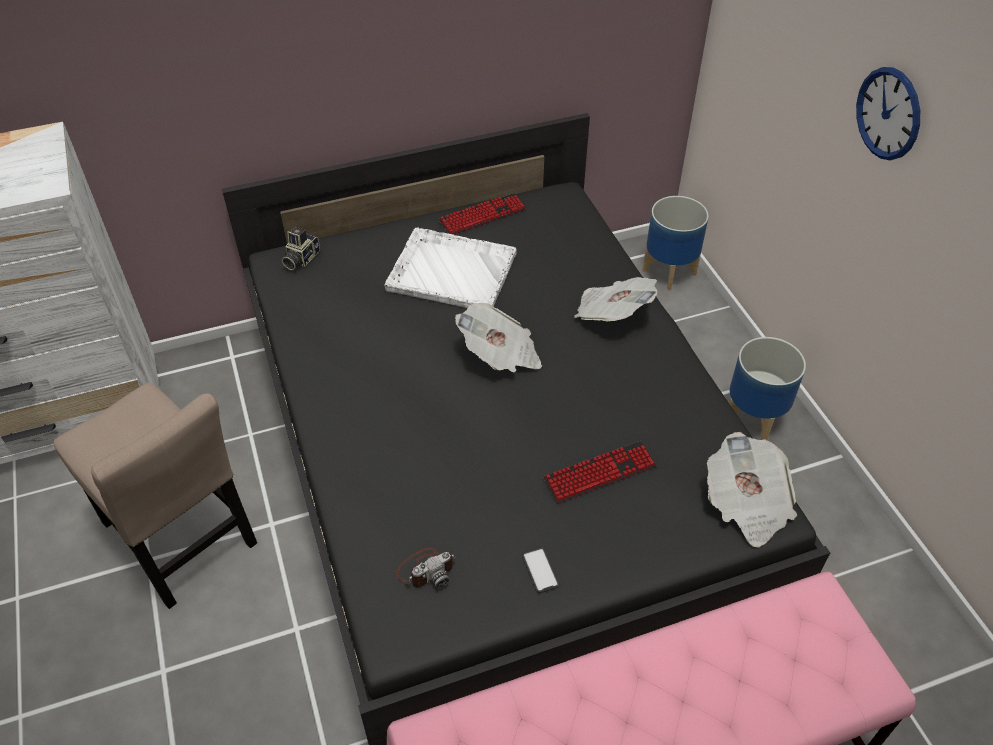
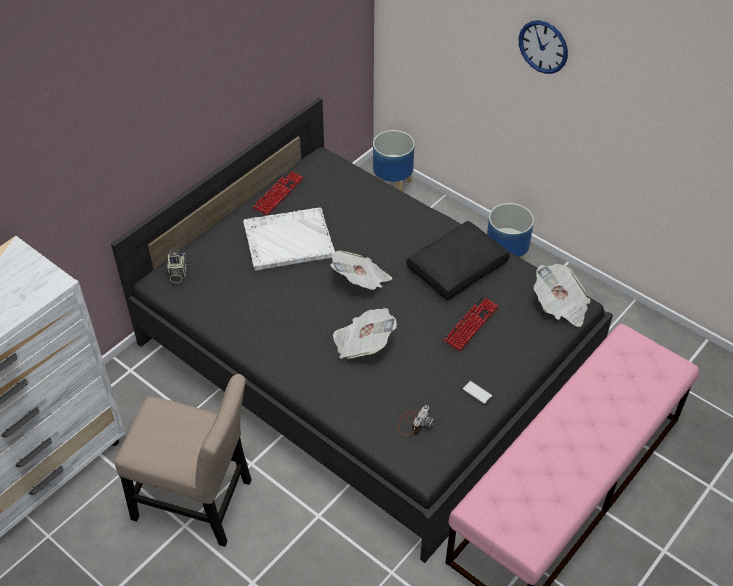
camera: 30 degrees left, 0 degrees up
(612, 314) = (409, 227): newspaper -> newspaper (363, 344)
(637, 388) = (456, 266): none -> black pillow

